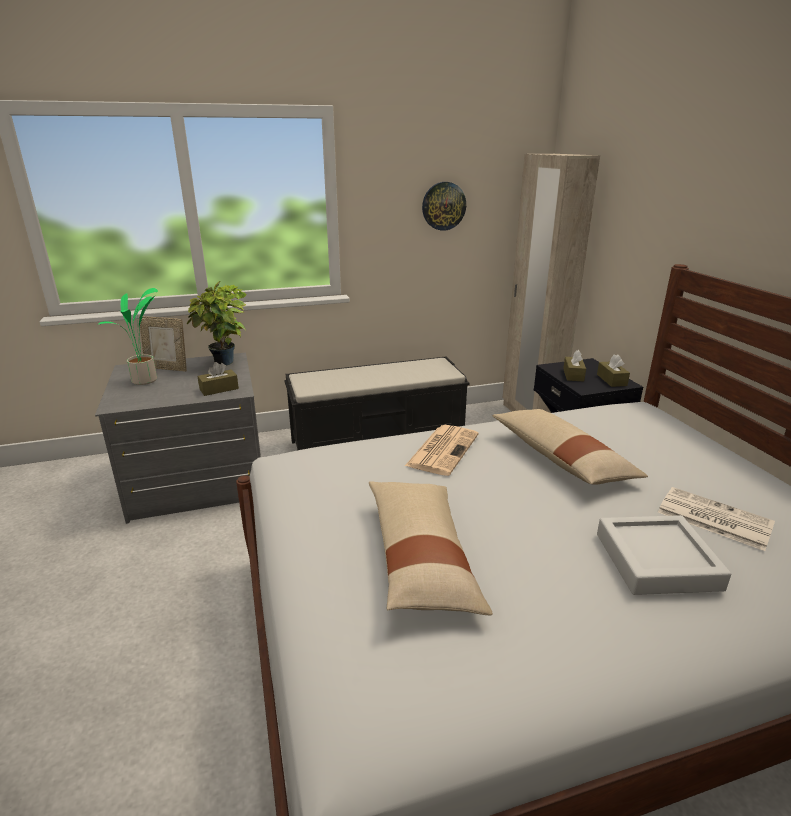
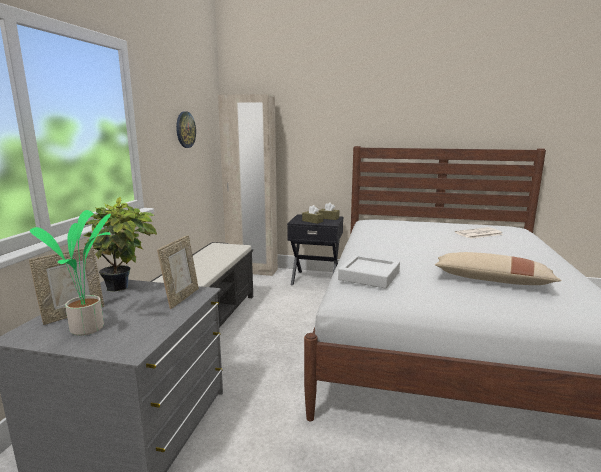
camera: 60 degrees left, 10 degrees down
(219, 389) = (181, 298): brown tissue box -> picture frame
(443, 449) = (383, 255): newspaper -> none
(561, 459) = (413, 239): beige pillow -> none
(656, 561) = (506, 247): grey tray -> grey tray (369, 276)

